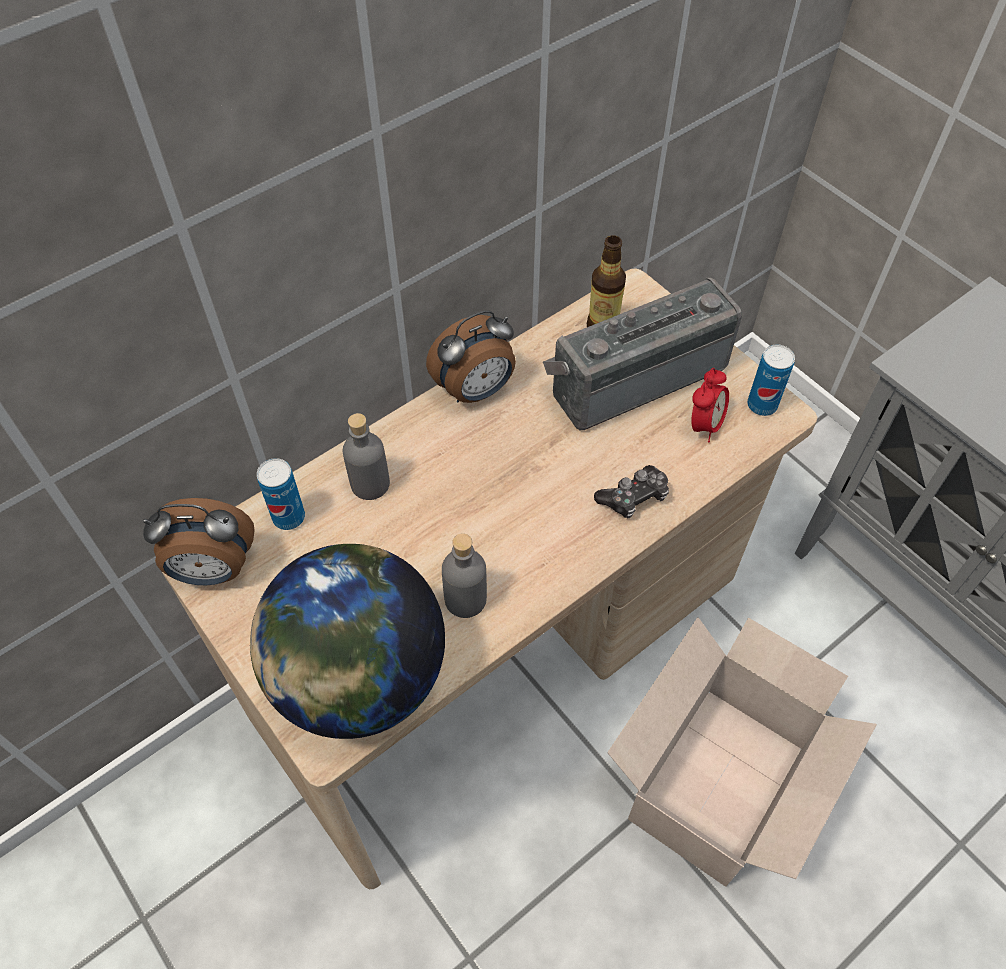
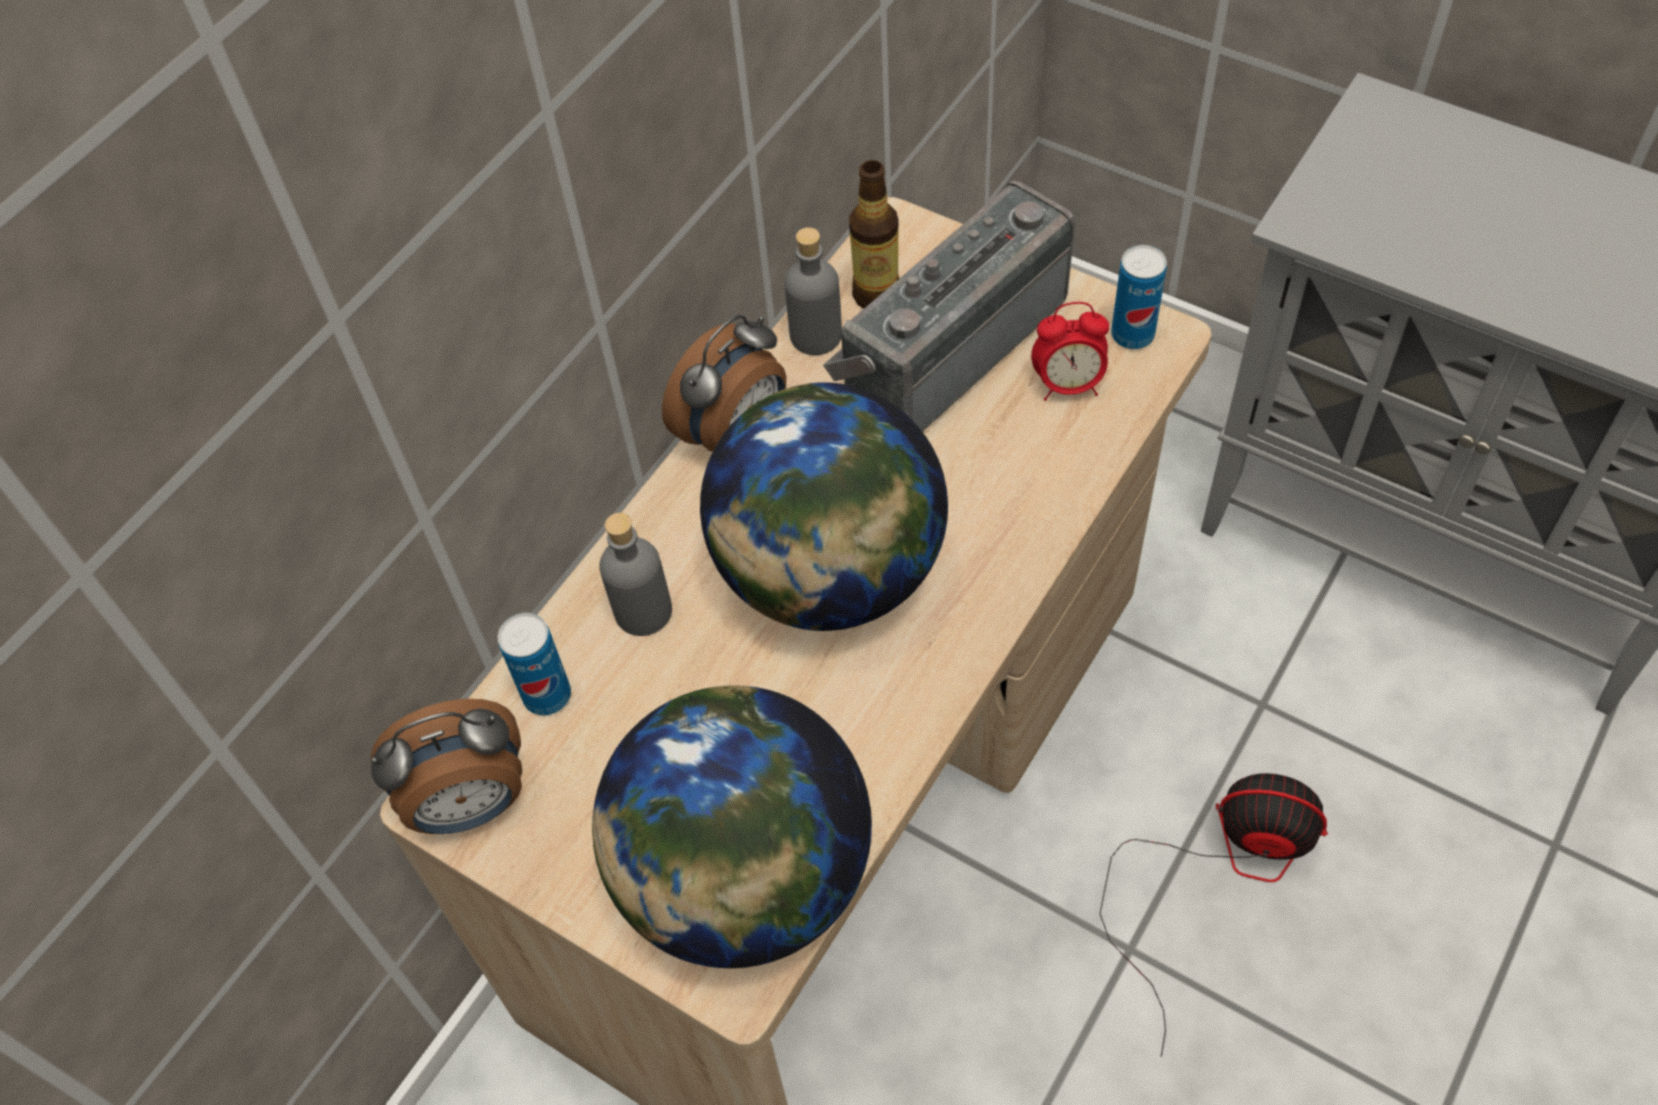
camera: 15 degrees left, 0 degrees up
(465, 599) = (845, 724): grey bottle -> grey bottle (816, 335)
(497, 499) = (829, 575): none -> globe
(633, 497) = (1014, 513): game controller -> none
(704, 425) = (1068, 385): alarm clock -> alarm clock turned 75 degrees clockwise
(720, 780) = (1218, 873): cardboard box -> fan

